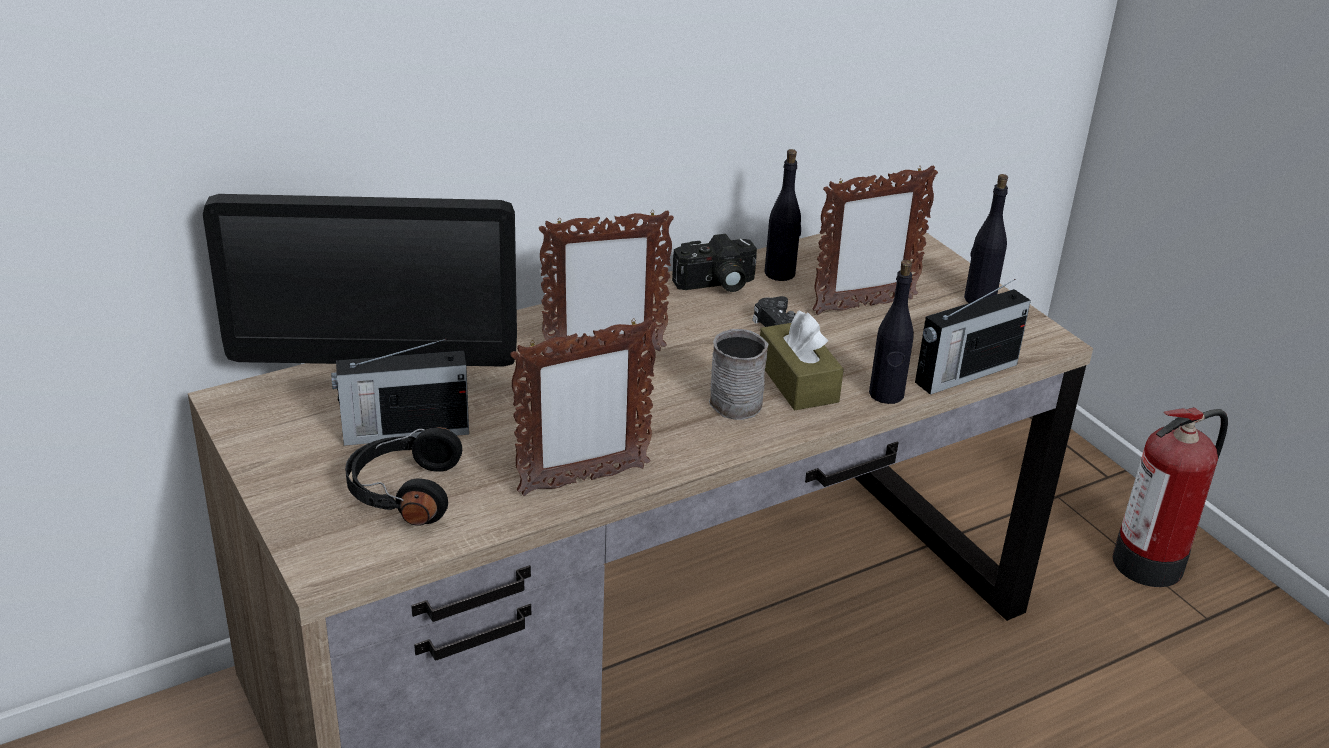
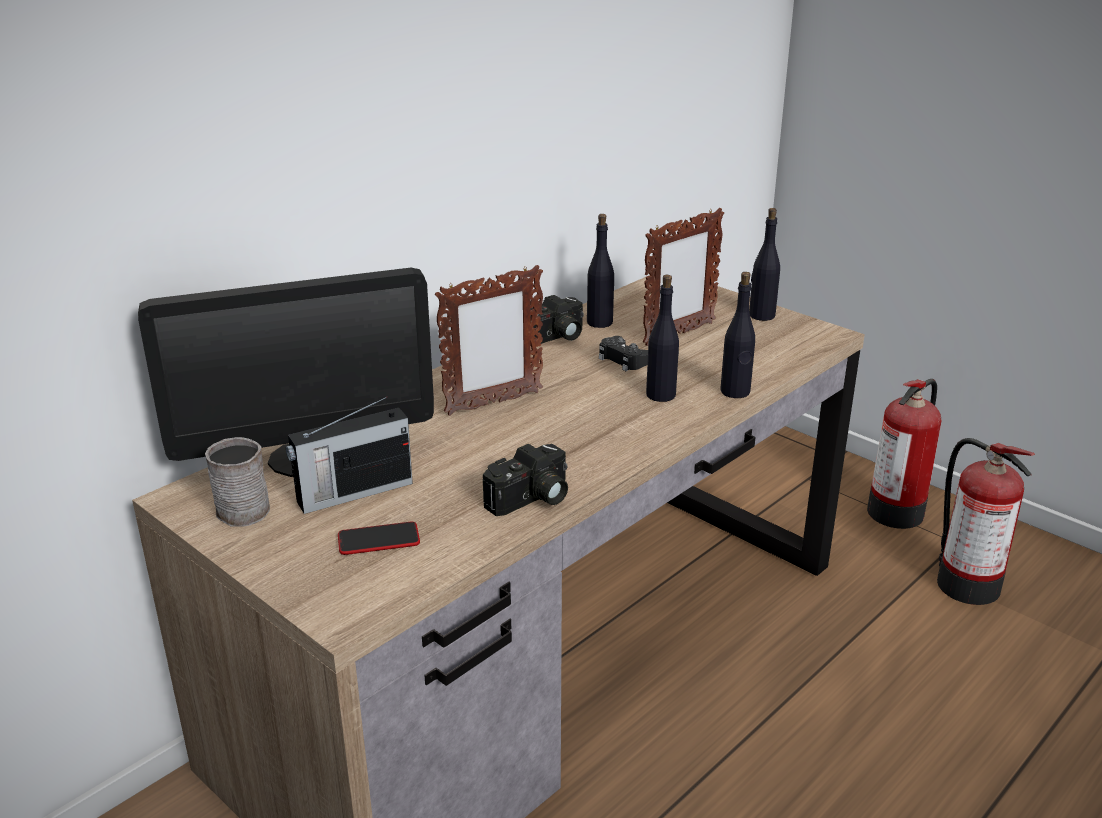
camera: 15 degrees left, 5 degrees down
(402, 492) = (378, 540): black headphones -> phone
(582, 481) = (531, 500): picture frame -> camera
(731, 399) = (617, 417): grey mug -> grey mug (238, 508)
(797, 381) = (661, 395): brown tissue box -> black bottle
(964, 374) = (783, 367): radio -> none
(1192, 672) = (965, 583): none -> fire extinguisher

